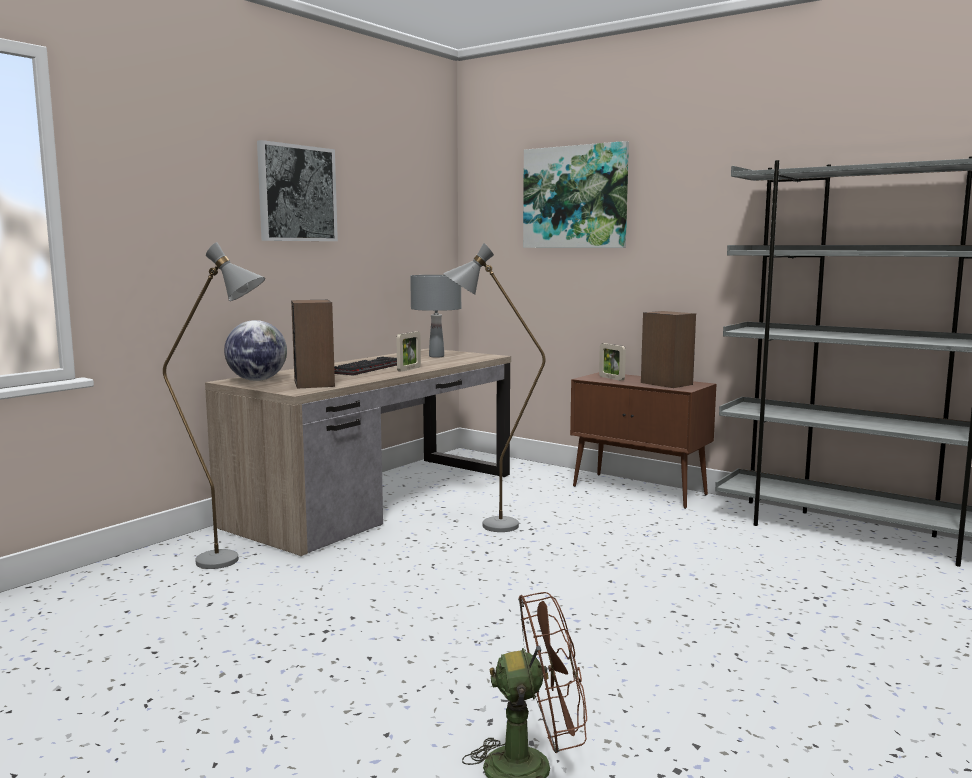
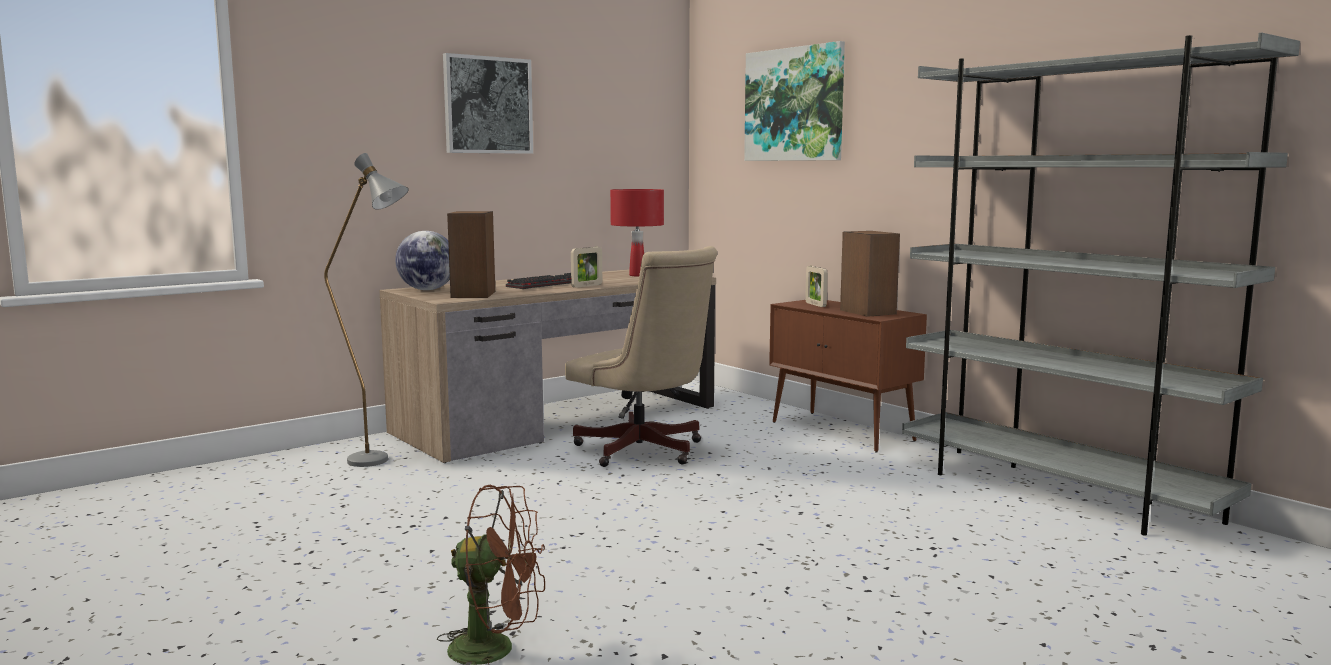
camera: 15 degrees right, 0 degrees up
(436, 356) = (637, 275): grey table lamp -> red table lamp
(486, 526) = (645, 452): grey floor lamp -> beige office chair

